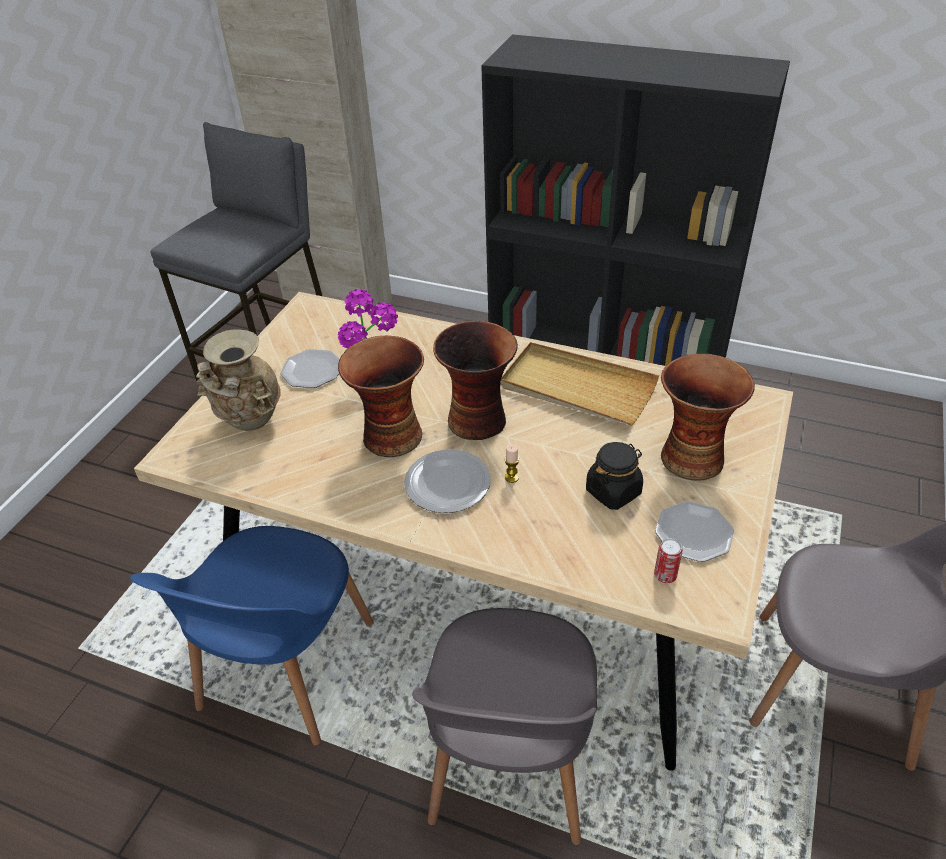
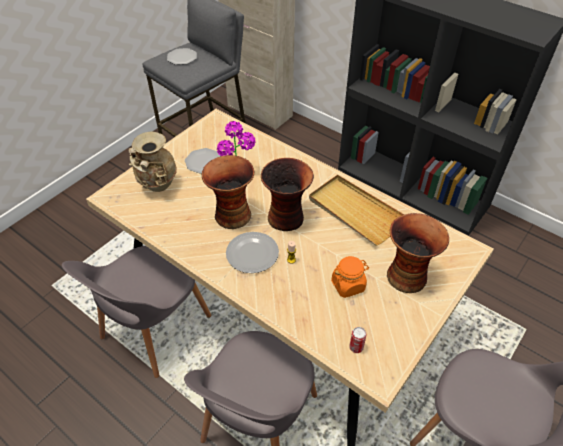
camera: 15 degrees right, 5 degrees up
(285, 669) = (154, 329): blue chair -> grey chair
(613, 491) = (348, 285): black jar -> orange jar
(693, 533) = (385, 325): plate -> plate (182, 57)

